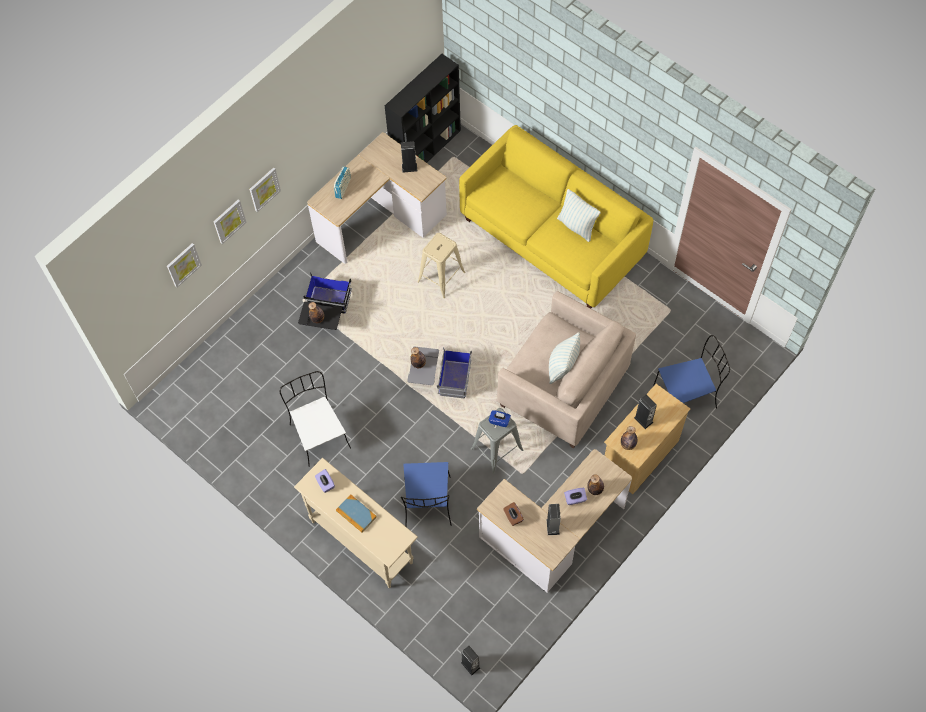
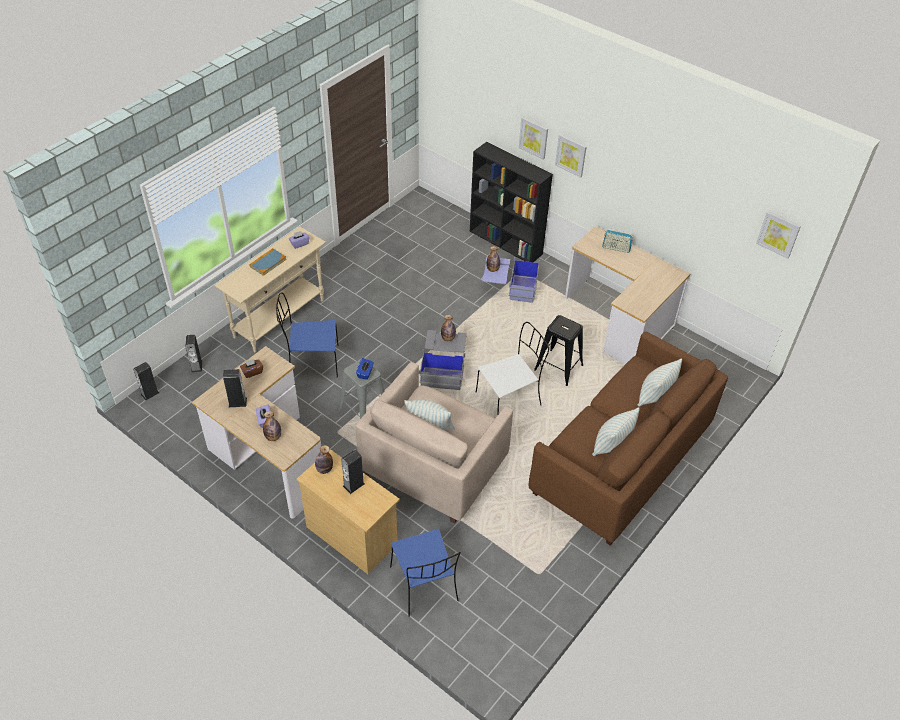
camera: 85 degrees right, 15 degrees down
(183, 264) = (488, 118): picture -> picture (778, 234)
(319, 435) = (384, 288): white chair -> white chair (509, 398)
(326, 313) = (509, 288): black storage box -> blue storage box
(409, 167) = (650, 293): speaker -> speaker (197, 366)
(426, 149) = (713, 354): black bookcase -> black bookcase (506, 243)
(441, 277) = (559, 368): beige stool -> black stool
(521, 187) = (655, 396): none -> pillow
(552, 238) = (621, 460): yellow sofa -> brown sofa

